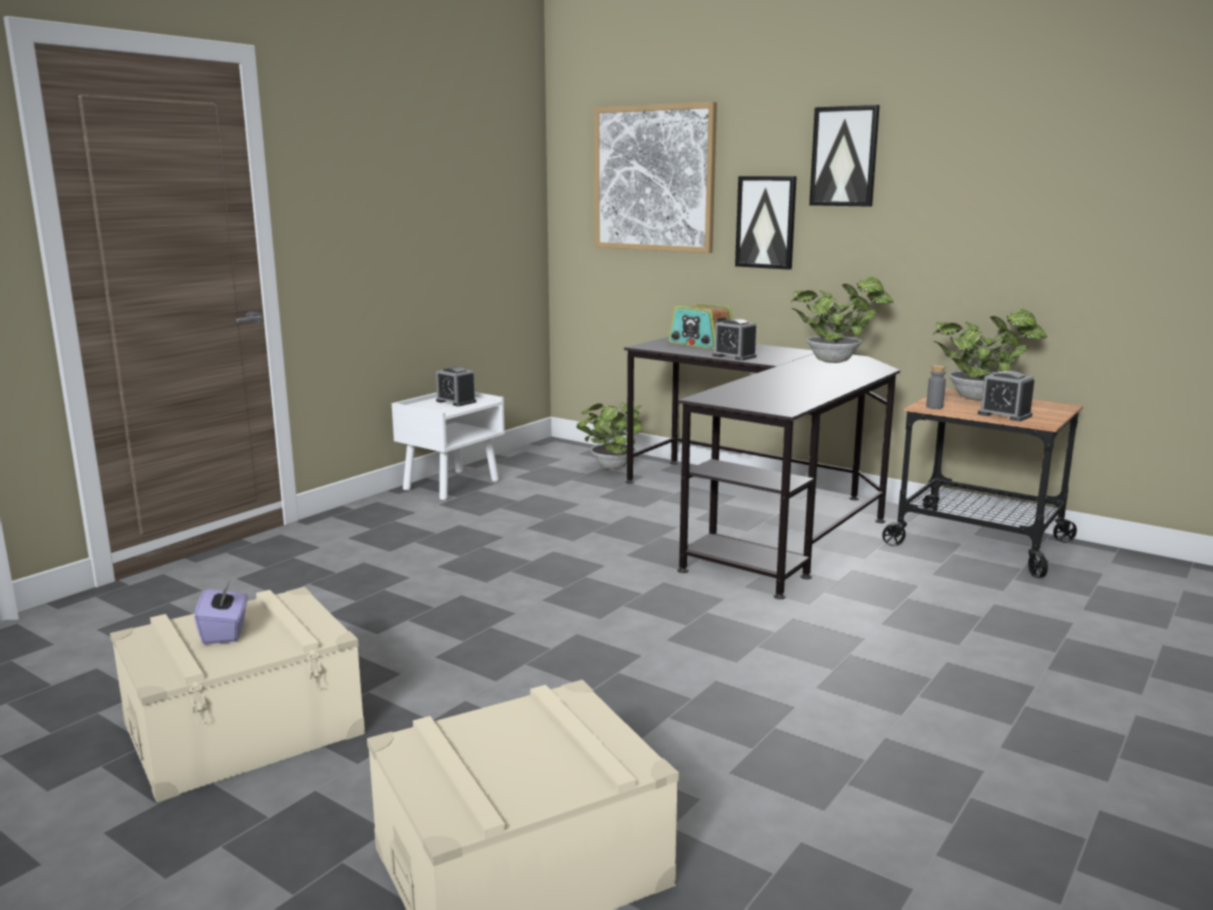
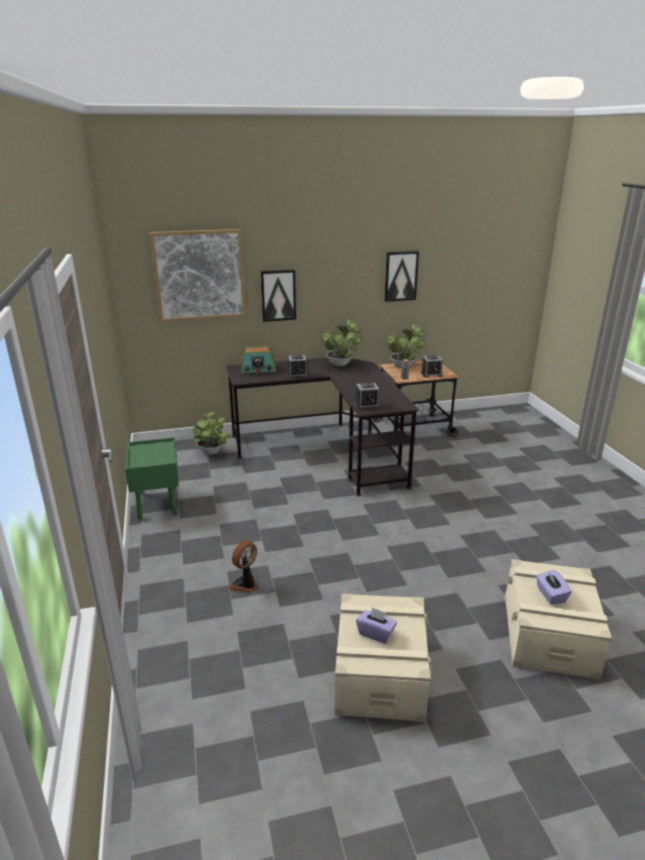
camera: 50 degrees left, 10 degrees up
(348, 580) = (245, 584): none -> fan
(452, 485) = (157, 503): white nightstand -> green nightstand
(456, 401) = (151, 451): alarm clock -> alarm clock (367, 405)
(508, 746) = (550, 595): none -> purple tissue box
(844, 156) = (321, 257): picture -> picture (401, 276)

